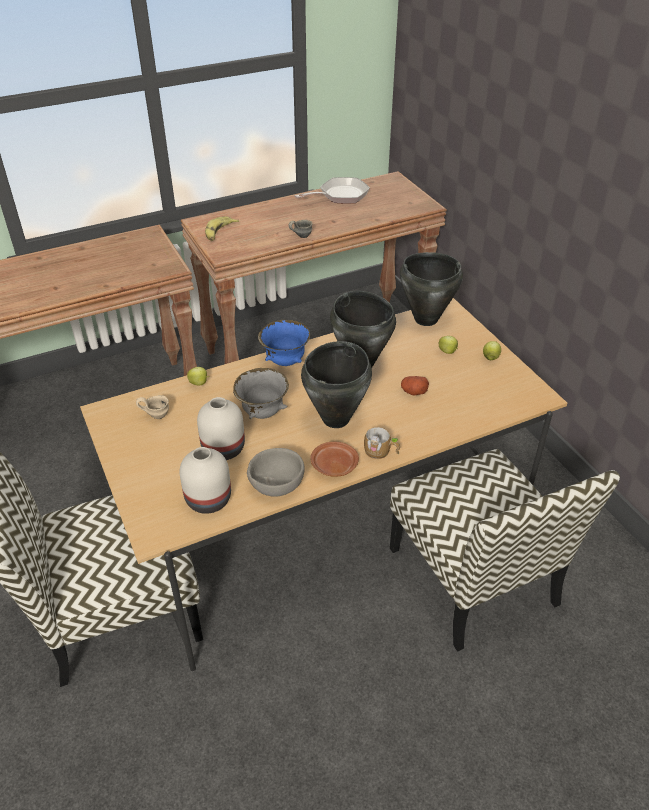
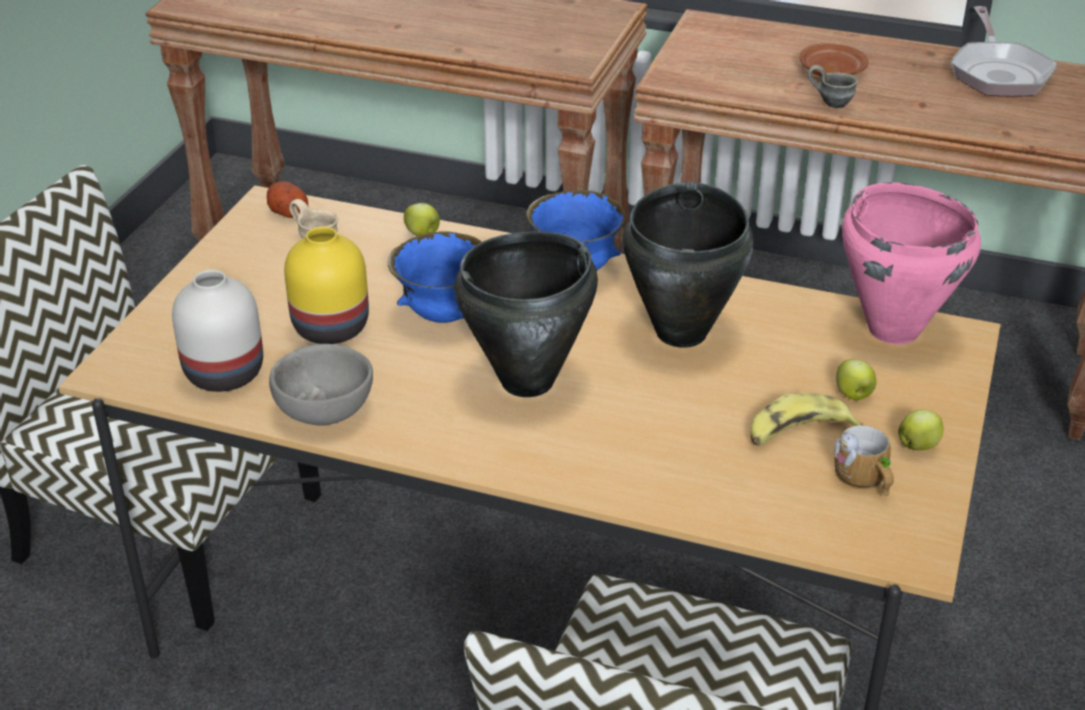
camera: 45 degrees right, 5 degrees down
(219, 232) = (713, 48): banana -> banana (797, 433)
(224, 448) = (332, 328): white vase -> yellow vase
(262, 413) = (443, 315): grey bowl -> blue bowl
(333, 465) = (430, 435): brown plate -> brown plate (830, 71)
(340, 195) = (998, 73): frying pan -> frying pan turned 75 degrees clockwise
(381, 452) = (521, 462): mug -> mug (864, 480)
(413, 392) = (701, 416): potato -> potato (287, 211)
(425, 319) = (893, 329): black cooking pot -> pink cooking pot

